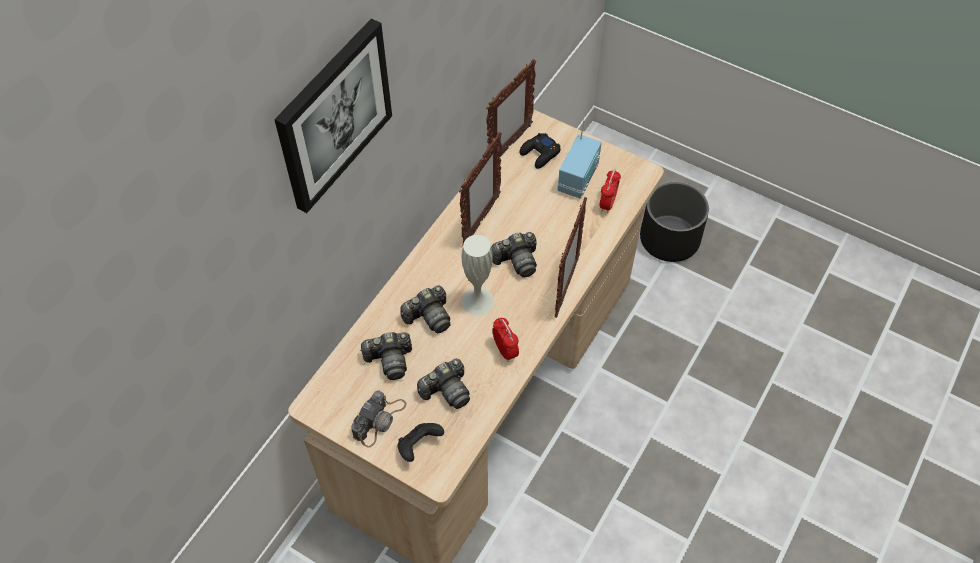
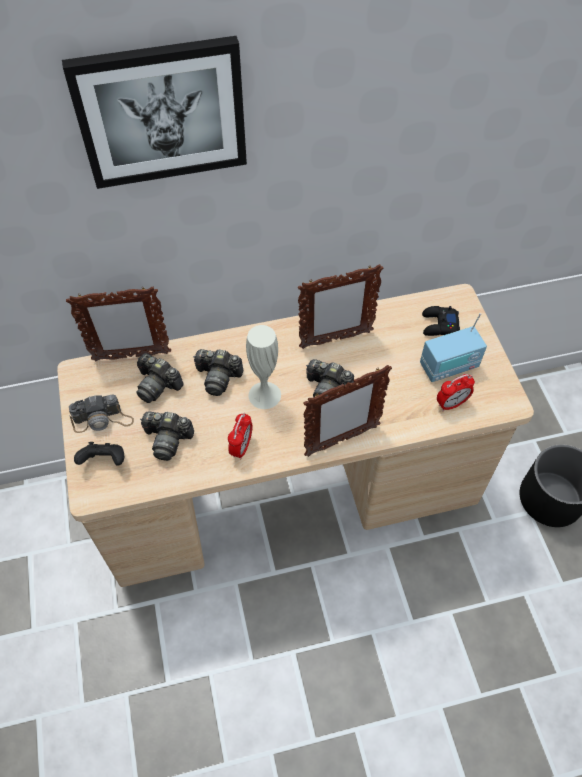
camera: 45 degrees right, 0 degrees up
(509, 146) = (421, 302): picture frame -> picture frame (131, 356)

